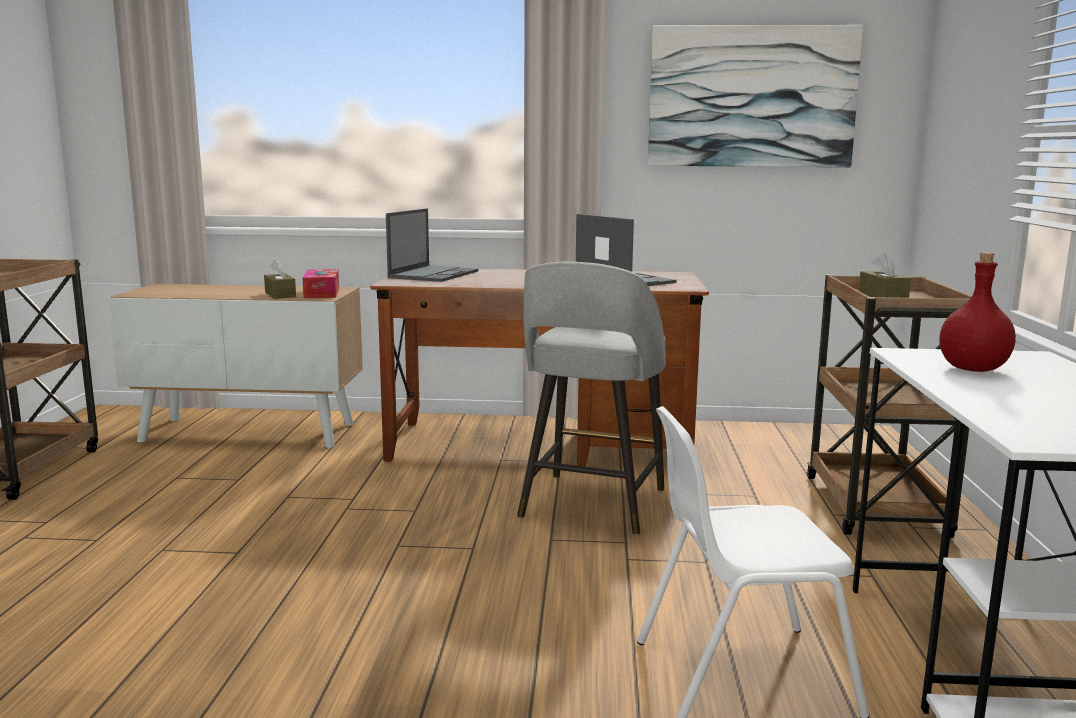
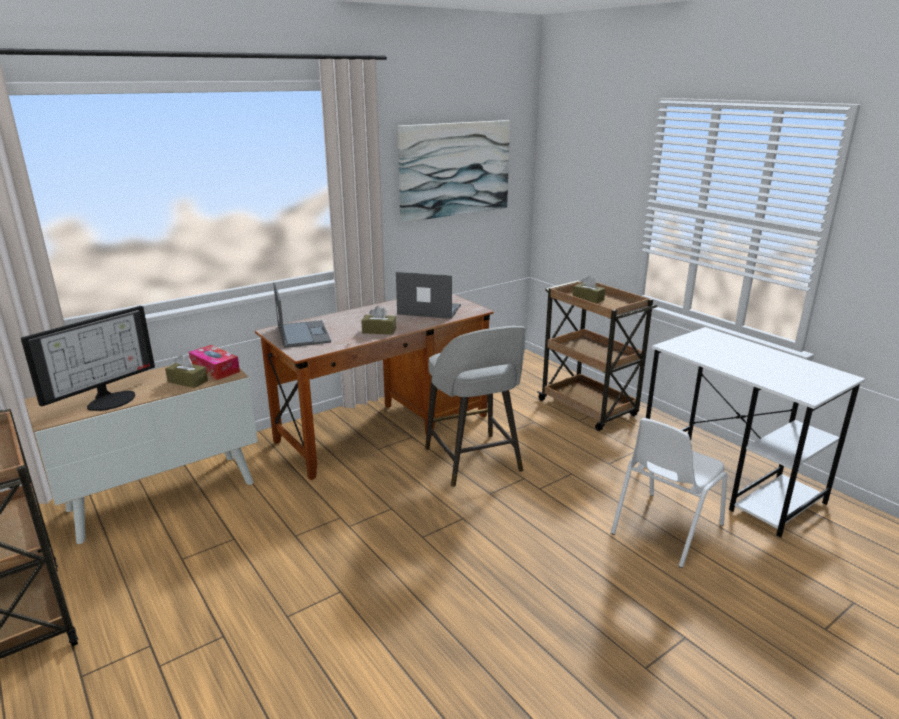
camera: 40 degrees left, 10 degrees up
(199, 293) = (110, 399): none -> monitor
(516, 283) = (379, 331): none -> brown tissue box
(971, 369) = (711, 351): red bottle -> none

